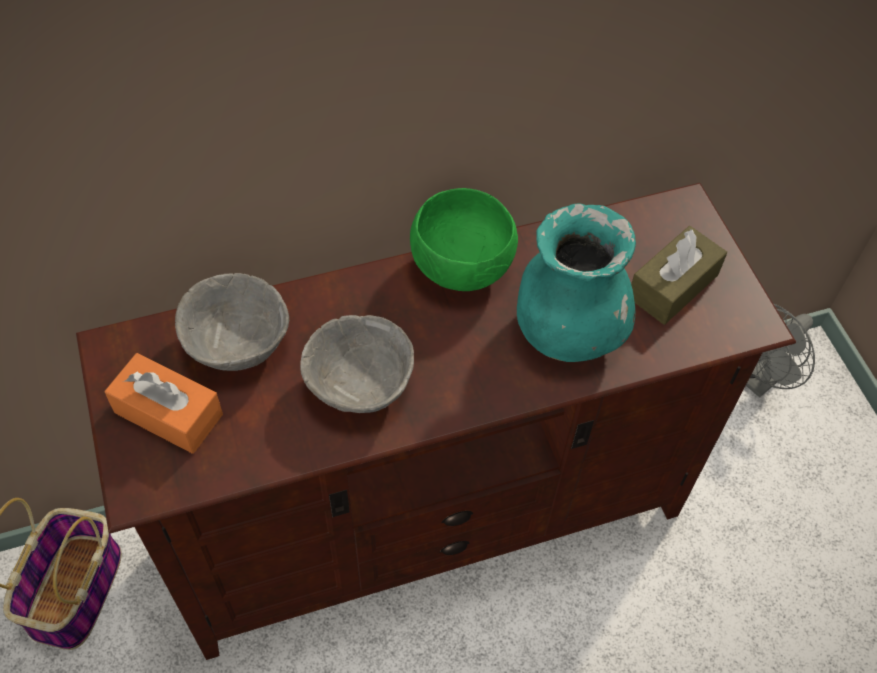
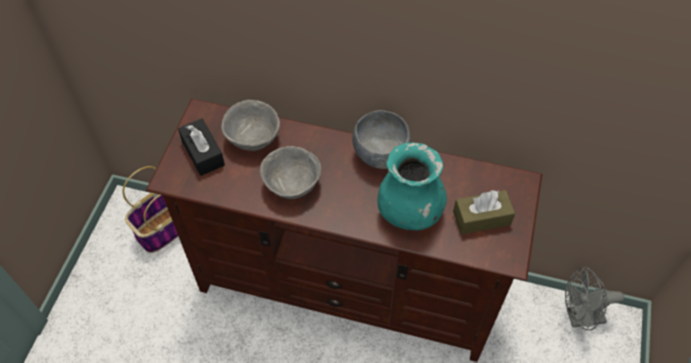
camera: 35 degrees right, 0 degrees up
(168, 413) = (203, 153): orange tissue box -> black tissue box
(460, 268) = (380, 154): green bowl -> grey bowl

